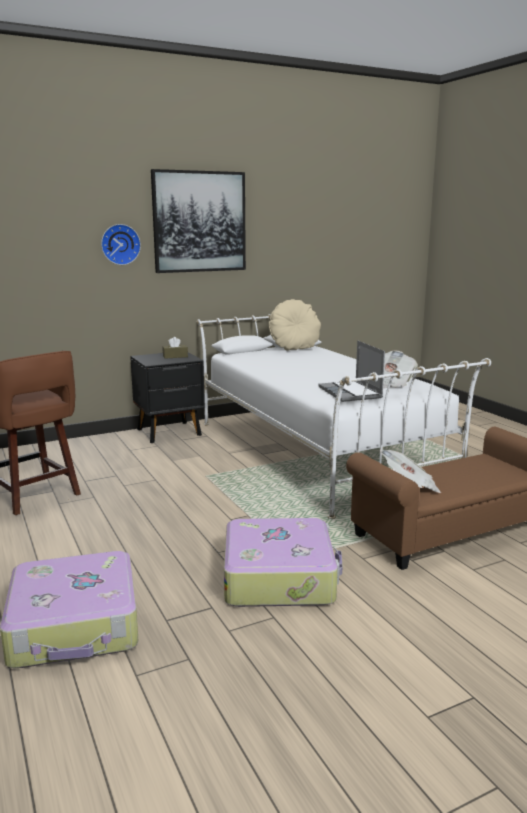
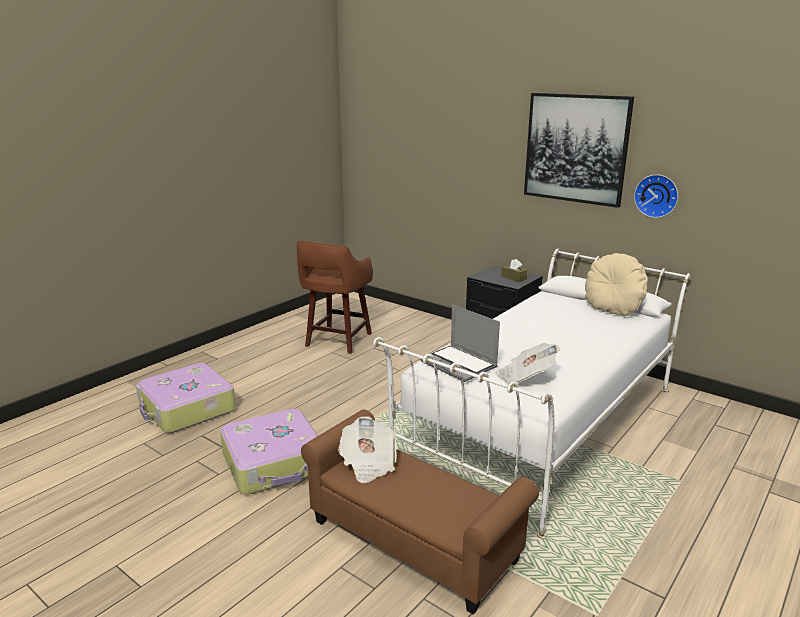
camera: 65 degrees right, 5 degrees up
(120, 244) = (498, 162): wall clock -> wall clock (657, 195)
(351, 393) = (460, 365): laptop -> laptop turned 90 degrees counterclockwise

